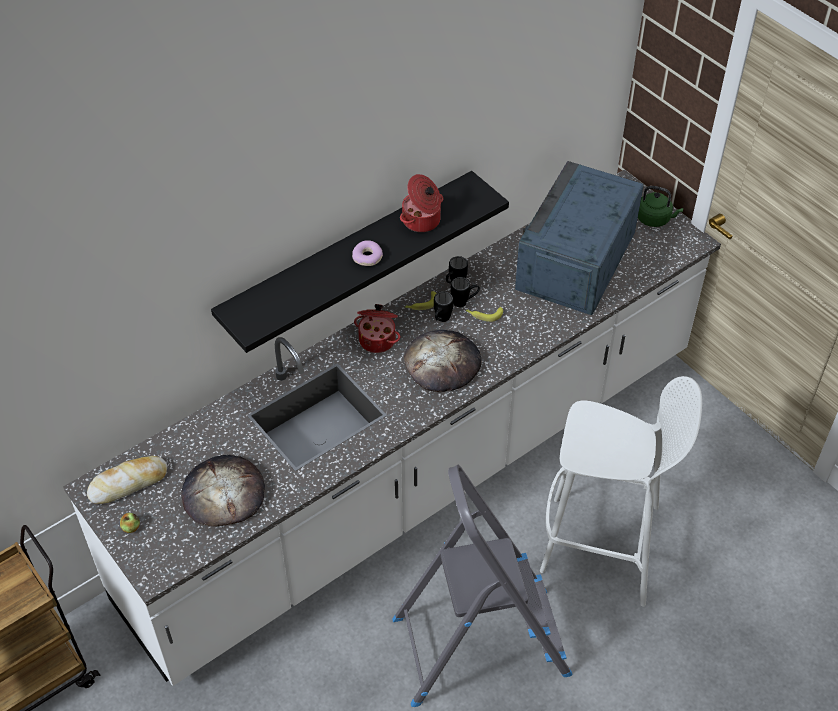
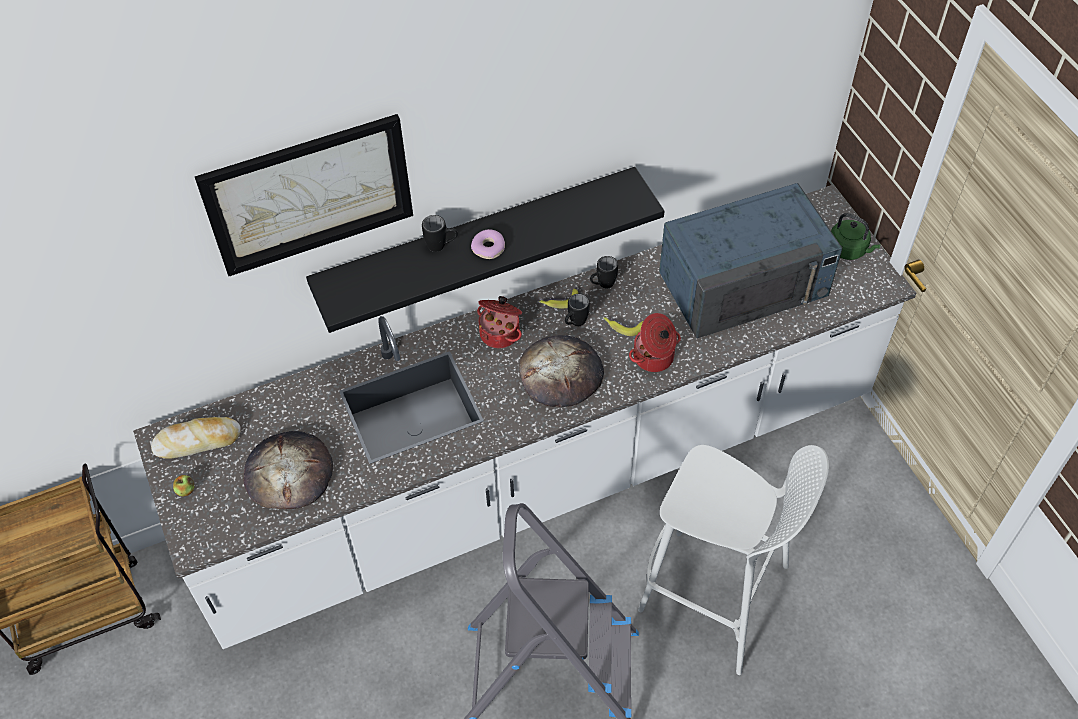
camera: 15 degrees right, 5 degrees up
(215, 227) = (309, 194): none -> picture
(422, 221) = (561, 216): cooking pot -> cooking pot (654, 358)
(464, 302) = (606, 308): black mug -> black mug (441, 246)
(576, 260) = (744, 282): blue microwave -> blue microwave turned 150 degrees counterclockwise

